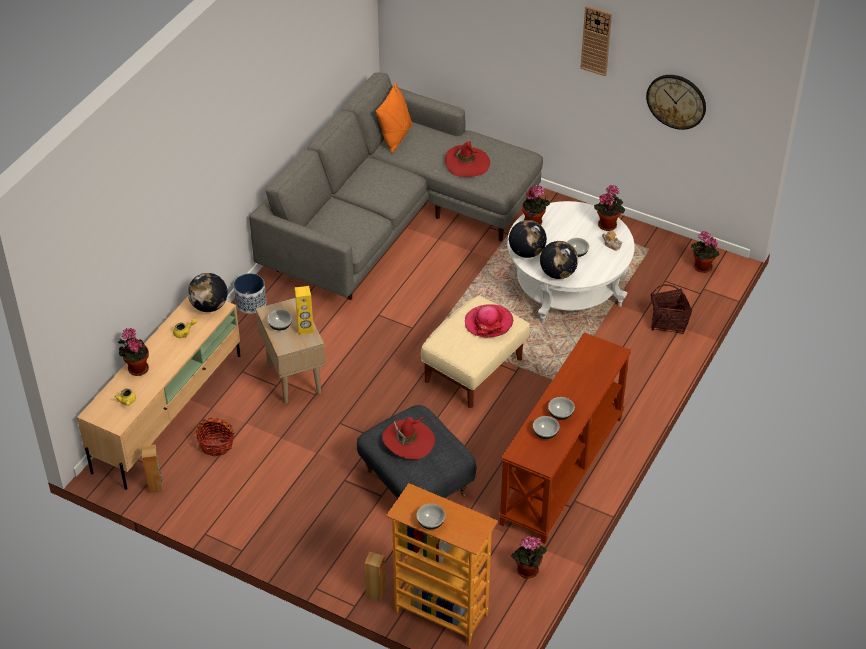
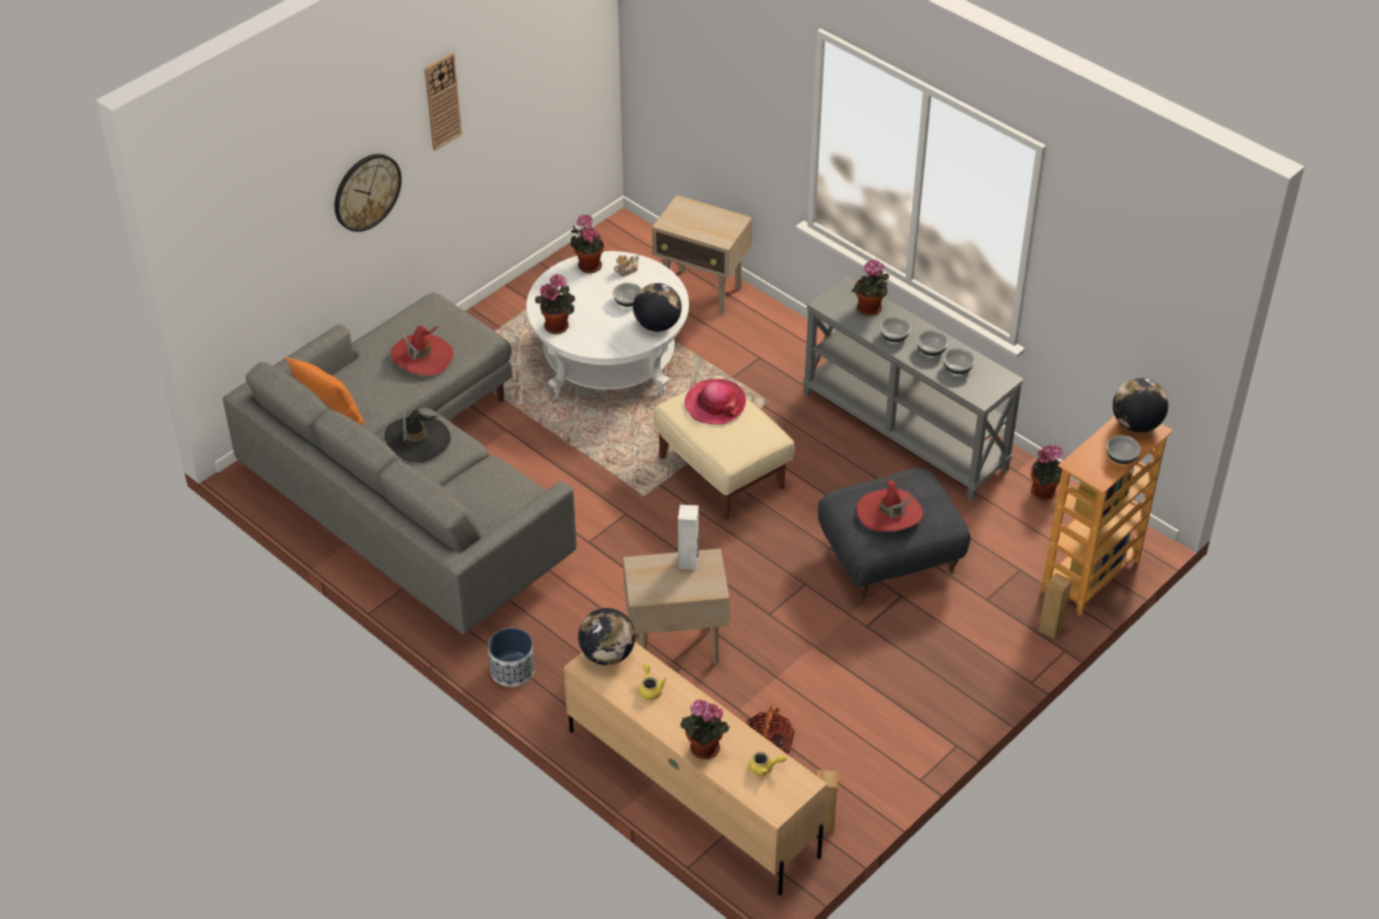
camera: 75 degrees left, 0 degrees up
(280, 325) = (672, 585): bowl -> bowl (893, 337)
(305, 329) = (688, 561): yellow speaker -> white speaker
(385, 180) = (418, 440): none -> black hat
(527, 252) = (609, 343): globe -> globe (1136, 424)
(563, 471) = (906, 431): brown console table -> grey console table
(668, 321) = (702, 292): basket -> beige side table
(676, 101) = (532, 95): wall clock -> wall clock (366, 192)
(701, 267) = (624, 245): potted plant -> potted plant (869, 310)

